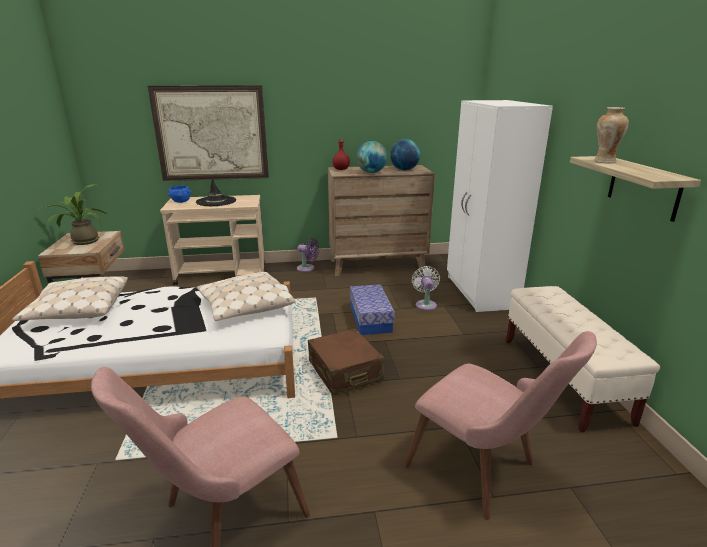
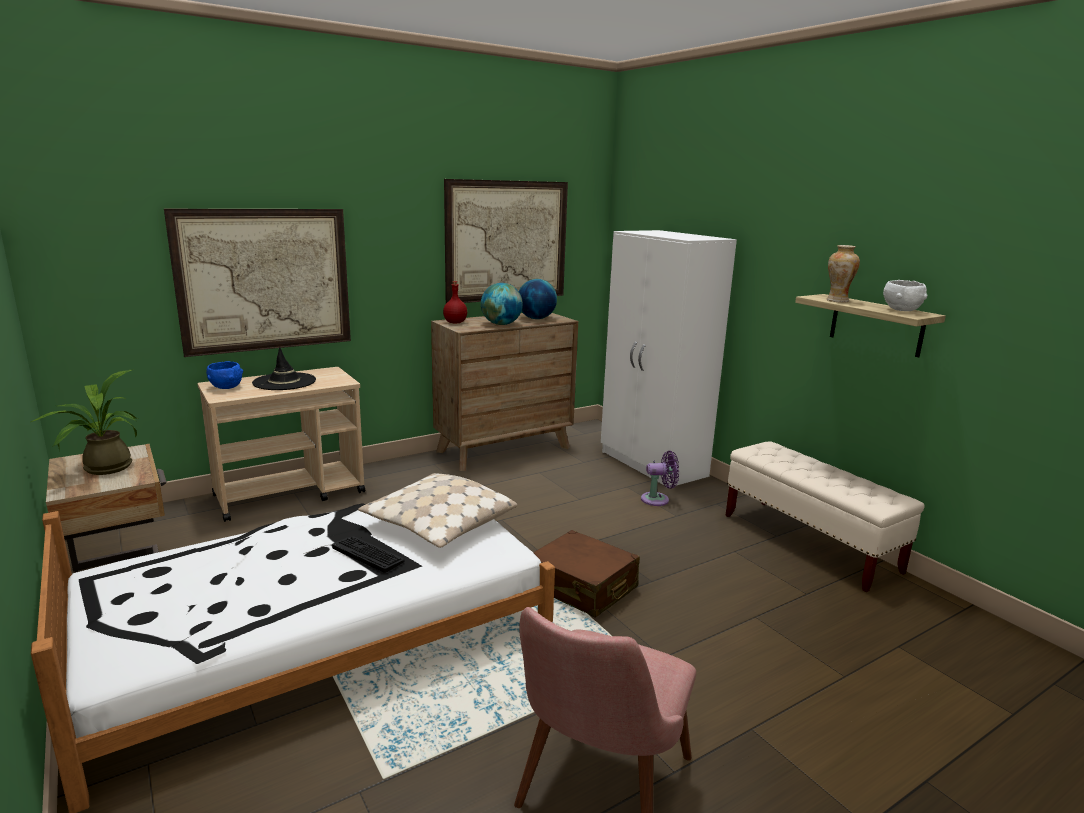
camera: 25 degrees left, 5 degrees down
(78, 309) = (178, 576): beige pillow -> none
(183, 317) = (368, 554): none -> keyboard
(307, 268) = (413, 467): purple fan -> purple fan (658, 499)
(370, 319) = (556, 518): storage box -> none
(390, 109) = (507, 241): none -> picture
(425, 304) = (604, 489): white fan -> none
(484, 472) = (817, 655): pink chair -> none
(655, 172) = (901, 310): none -> white bowl

